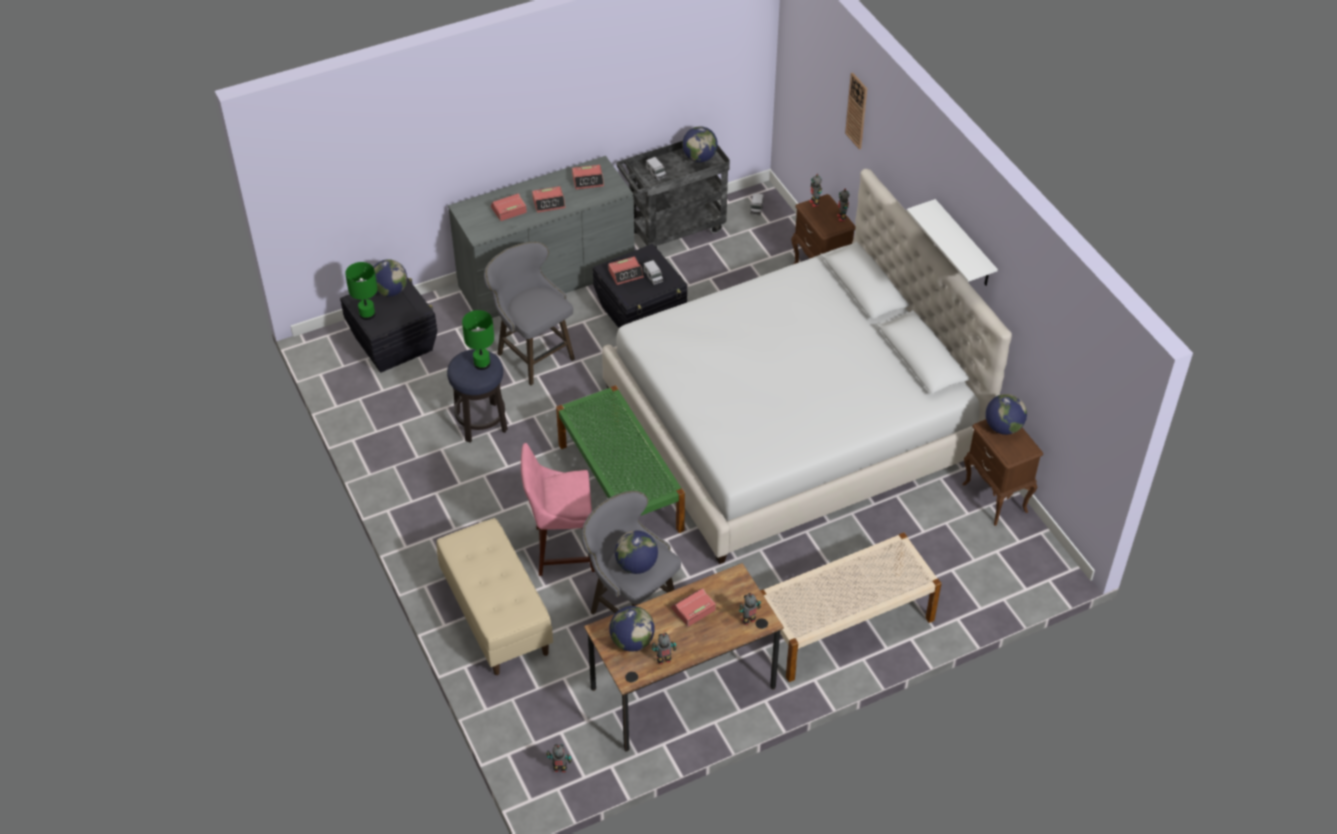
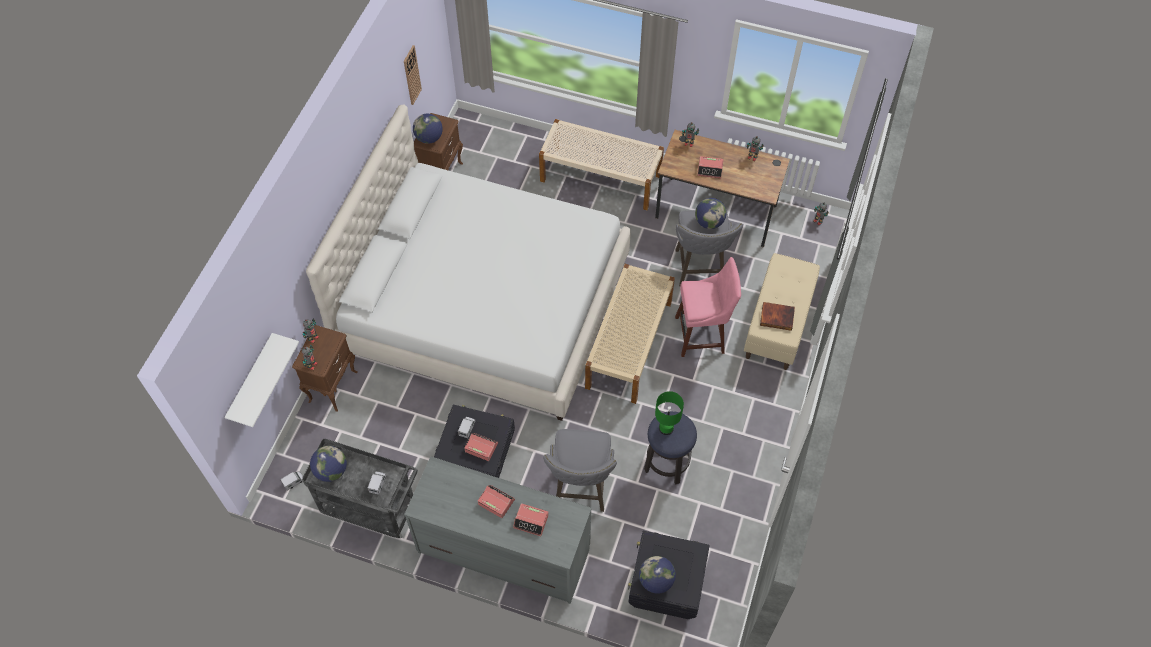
camera: 135 degrees left, 10 degrees up
(367, 314) = (691, 571): green table lamp -> none
(482, 553) = (777, 317): none -> book
(561, 548) = (703, 334): pink chair -> pink chair turned 45 degrees counterclockwise
(588, 180) = (445, 499): alarm clock -> none
(621, 487) = (628, 344): green bench -> beige bench
(632, 641) = (758, 178): globe -> none
(857, 111) = (274, 279): wall clock -> wall clock (412, 75)
(964, 245) = (357, 148): white shelf -> white shelf (252, 380)

